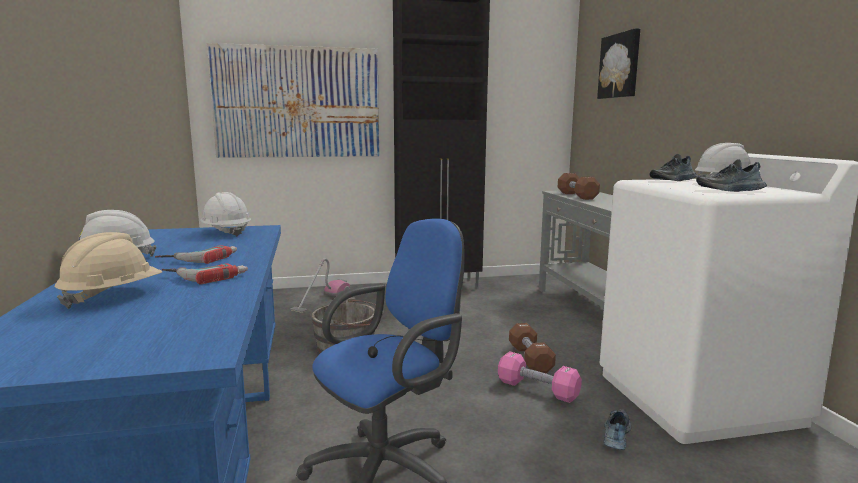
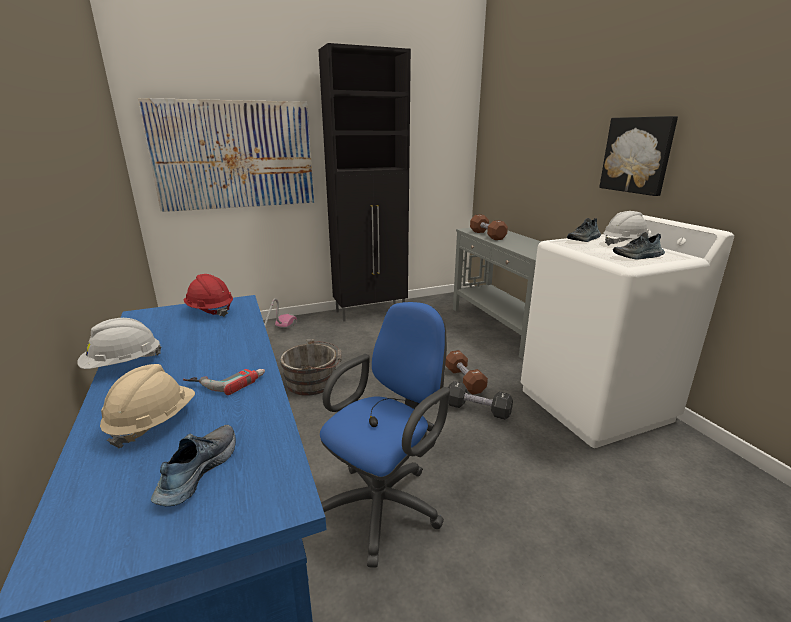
camera: 10 degrees left, 10 degrees up
(199, 258) = (205, 353): power drill -> none
(226, 232) = (210, 310): white hard hat -> red hard hat
(537, 389) = (478, 410): pink dumbbell -> black dumbbell
(615, 435) = (545, 446): shoe -> shoe (197, 471)
(620, 66) = (523, 121): picture -> picture (637, 155)

